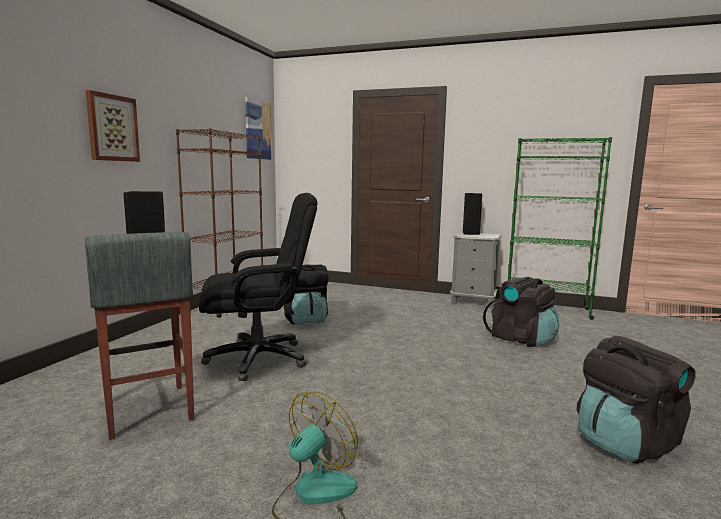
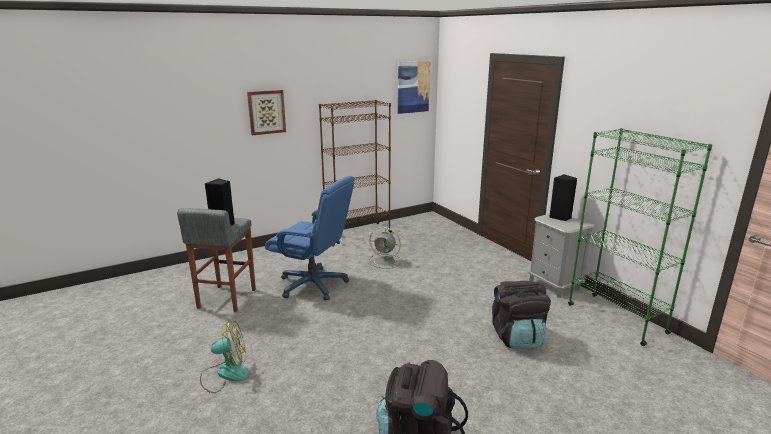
camera: 40 degrees right, 10 degrees up
(259, 358) = (313, 285): black office chair -> blue office chair
(305, 319) = (386, 261): black backpack -> grey fan

